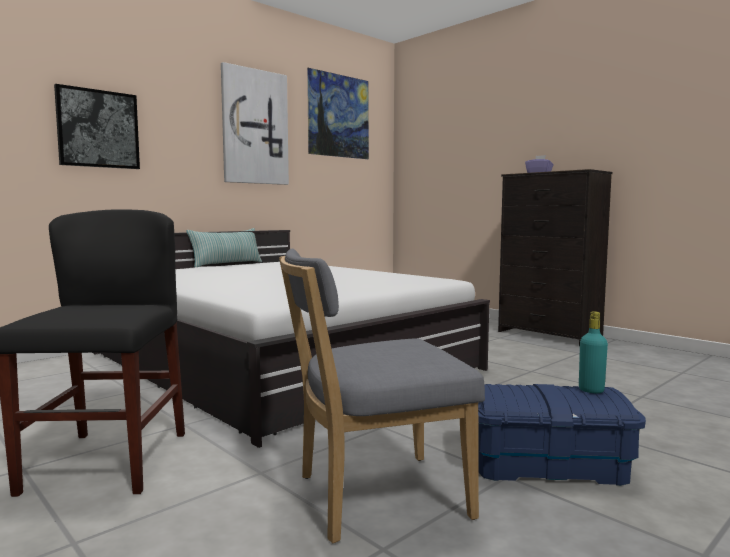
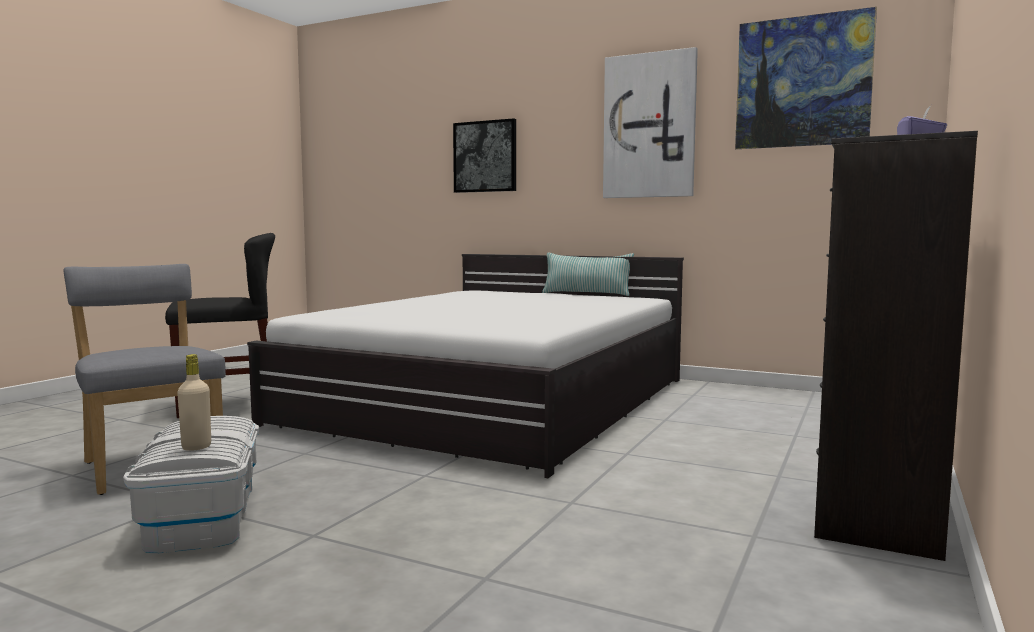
camera: 70 degrees right, 0 degrees up
(547, 465) = (201, 516): blue storage box -> white storage box
(591, 390) = (196, 447): turquoise bottle -> beige bottle

